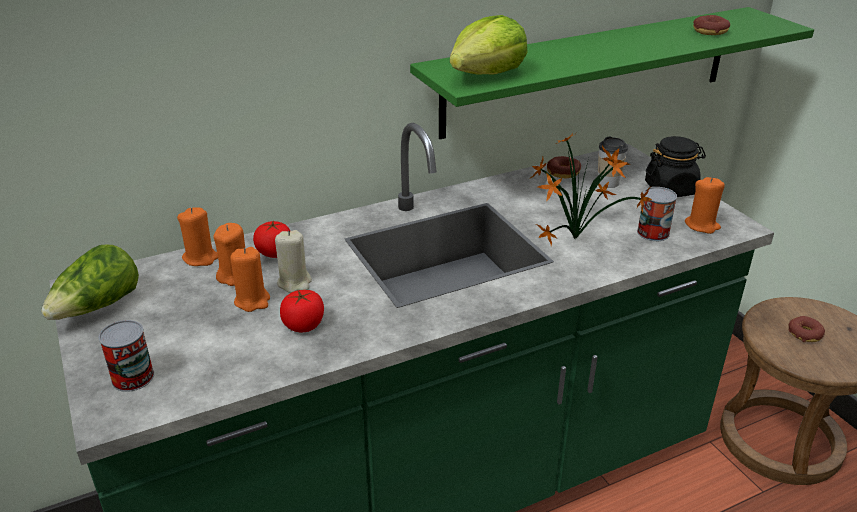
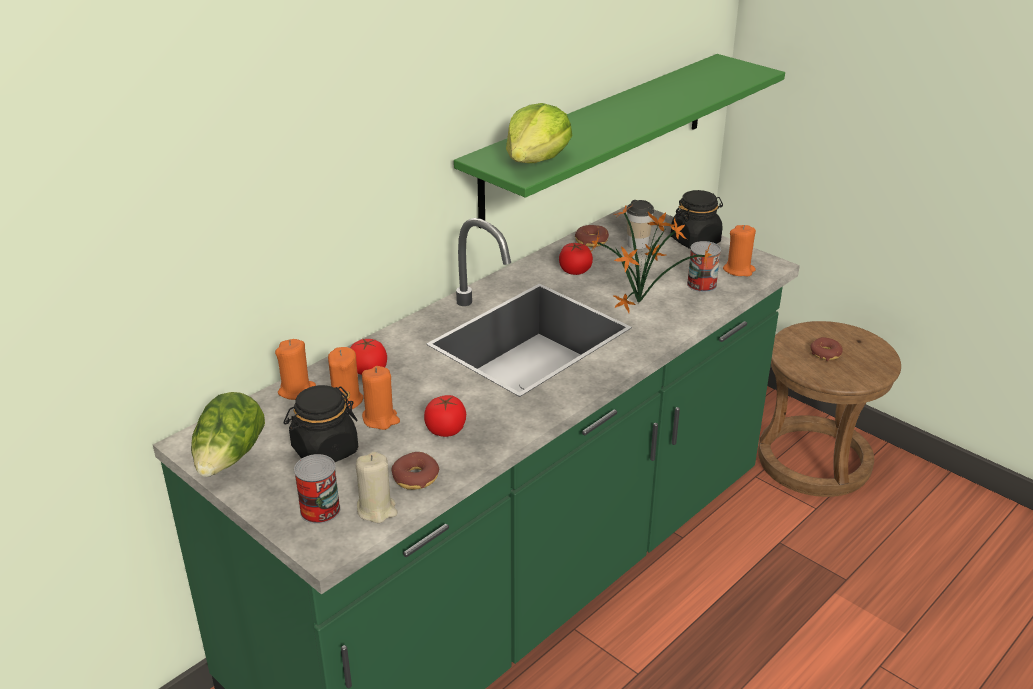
camera: 20 degrees left, 0 degrees up
(181, 319) = (324, 450): none -> black jar
(294, 282) = (408, 394): beige candle -> beige candle (377, 509)
(529, 197) = (575, 271): none -> tomato
(710, 31) = (700, 86): donut -> donut (416, 477)

